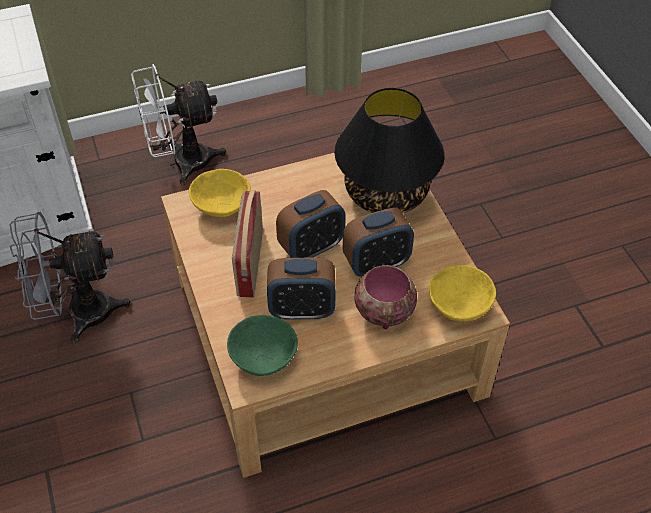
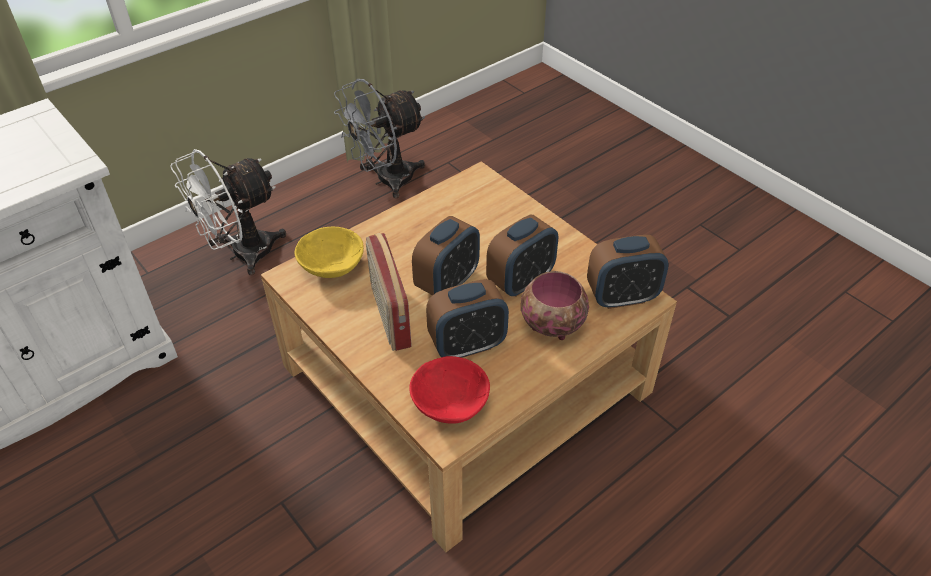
camera: 20 degrees left, 5 degrees down
(78, 314) = (186, 437): grey fan -> grey fan (386, 181)
(262, 356) = (448, 404): green bowl -> red bowl
(386, 193) = (496, 214): black table lamp -> none
(460, 304) = (622, 297): yellow bowl -> alarm clock

